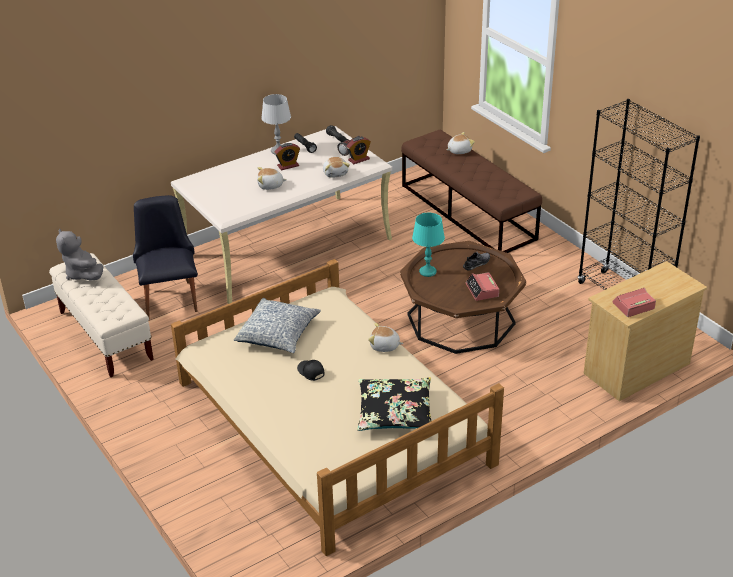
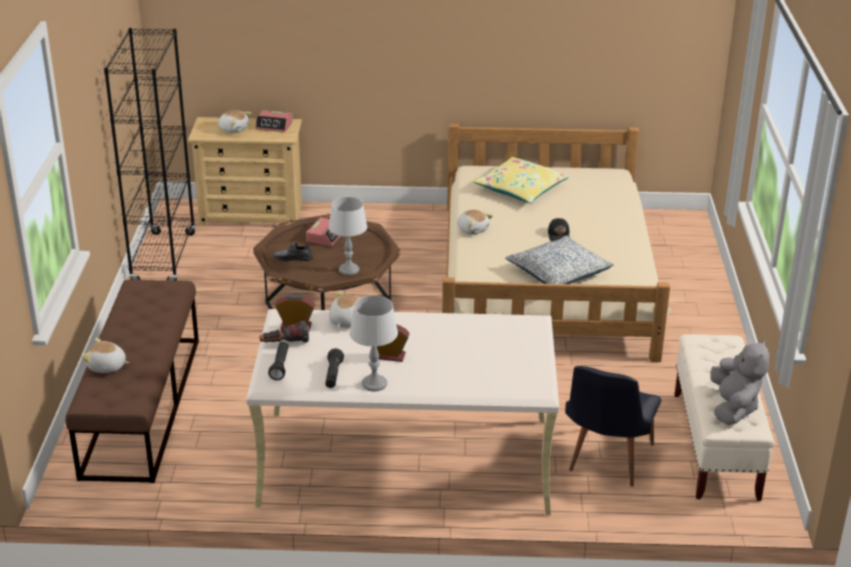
camera: 145 degrees left, 5 degrees down
(270, 185) = (441, 338): plush toy -> plush toy (234, 129)
(394, 412) = (520, 189): black pillow -> yellow pillow
(428, 272) = (349, 270): turquoise table lamp -> grey table lamp

